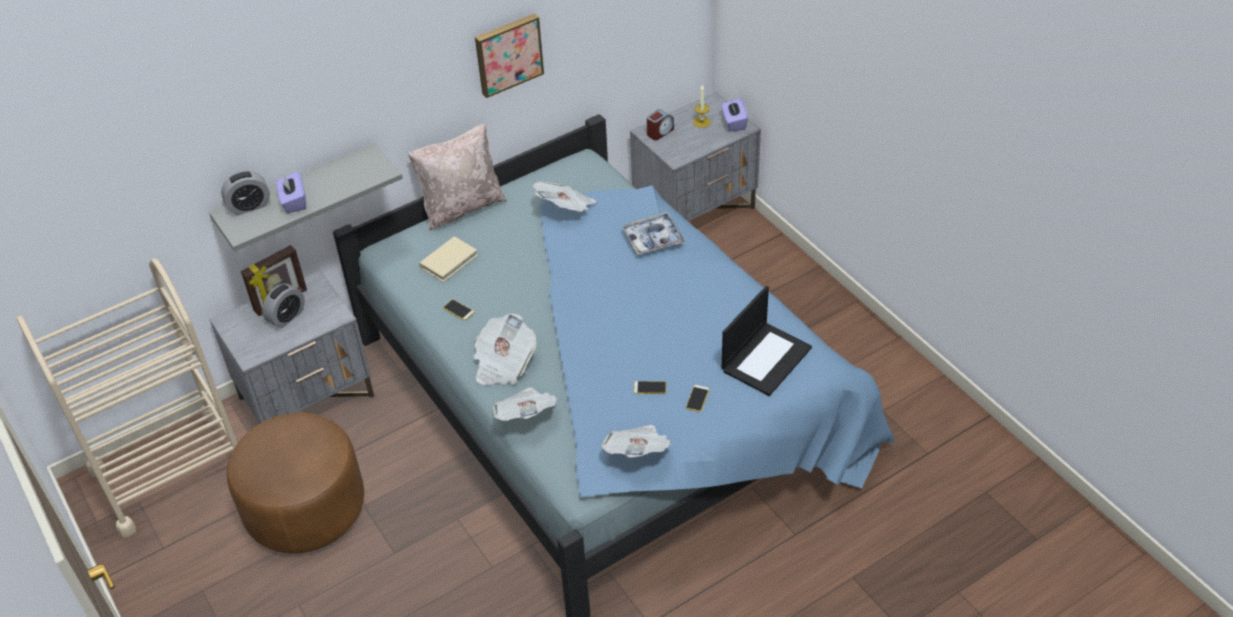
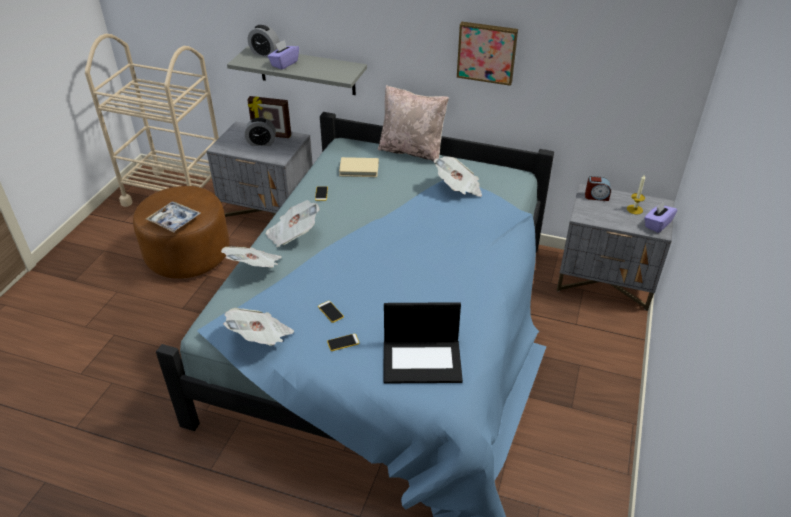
camera: 50 degrees right, 5 degrees down
(653, 238) = (478, 239): tray -> tray (174, 220)

